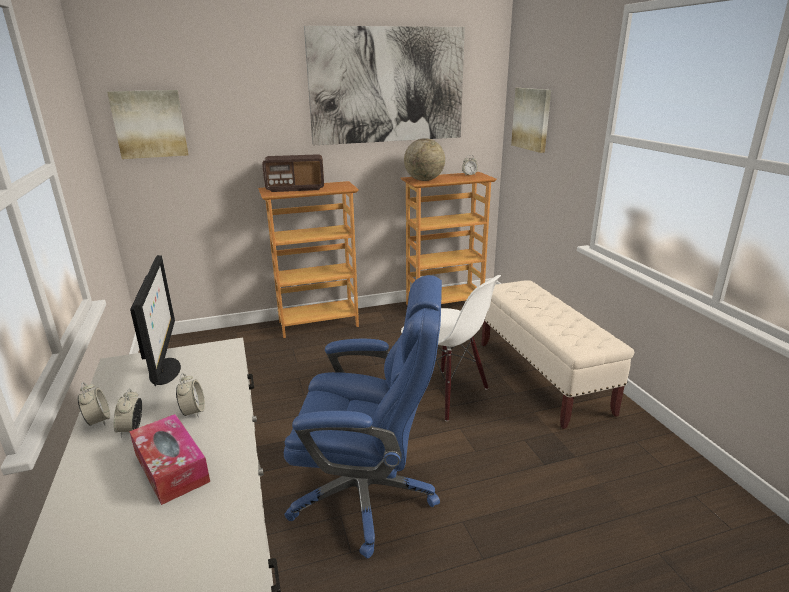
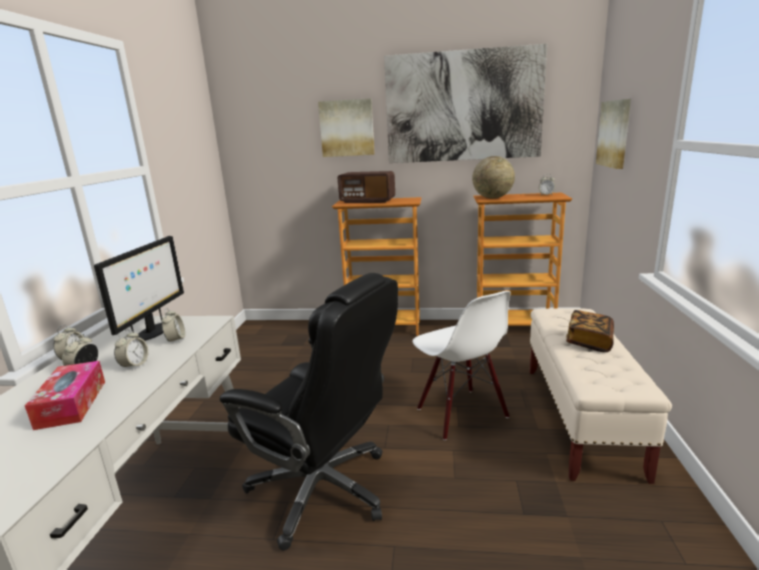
camera: 25 degrees right, 5 degrees down
(150, 124) = (258, 145): picture -> picture (347, 128)
(207, 375) = (176, 340): none -> alarm clock
(367, 494) = (323, 489): blue office chair -> black office chair
(550, 310) = (589, 341): none -> book

